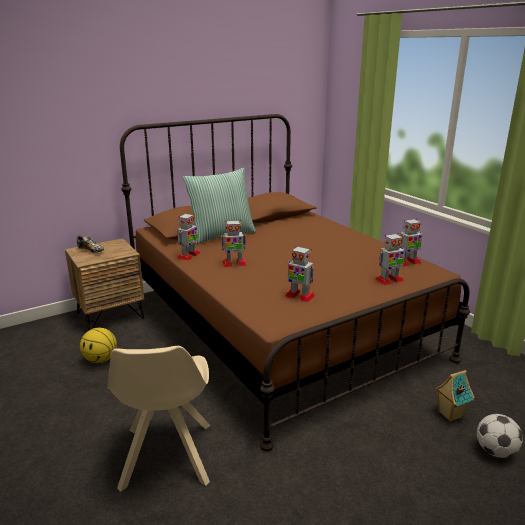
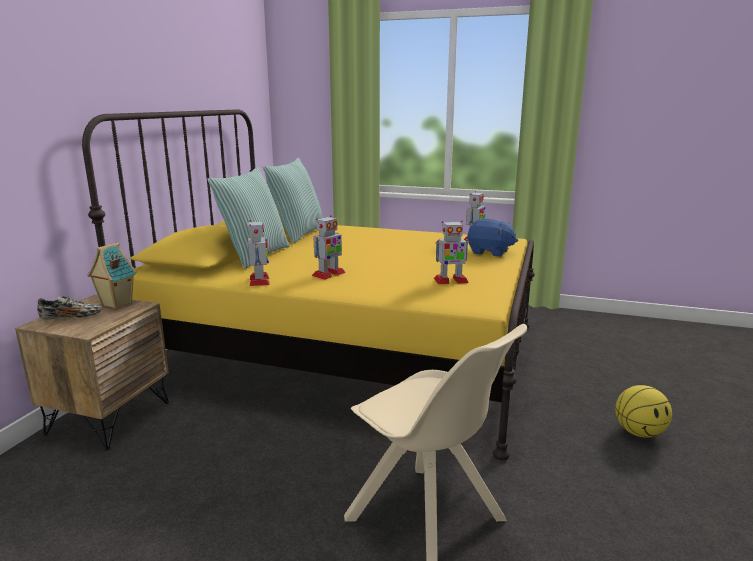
camera: 40 degrees left, 5 degrees down
(100, 360) = (177, 471): basketball -> basketball (639, 433)
(279, 326) = (346, 353): brown bed -> yellow bed
(282, 222) = (297, 234): none -> pillow
(389, 280) = (490, 252): toy robot -> blue plush toy
(449, 414) = (578, 364): toy house -> toy house (116, 304)
(495, 451) = (638, 375): football -> none

